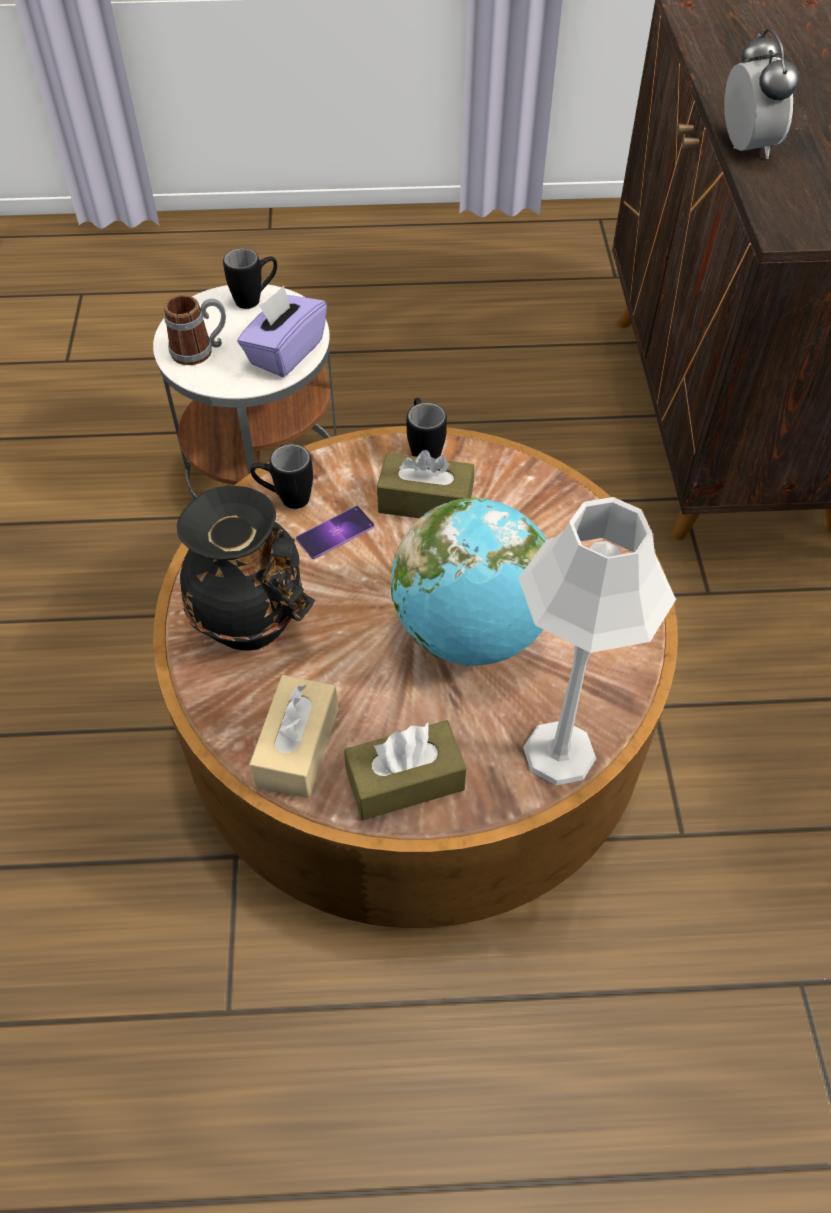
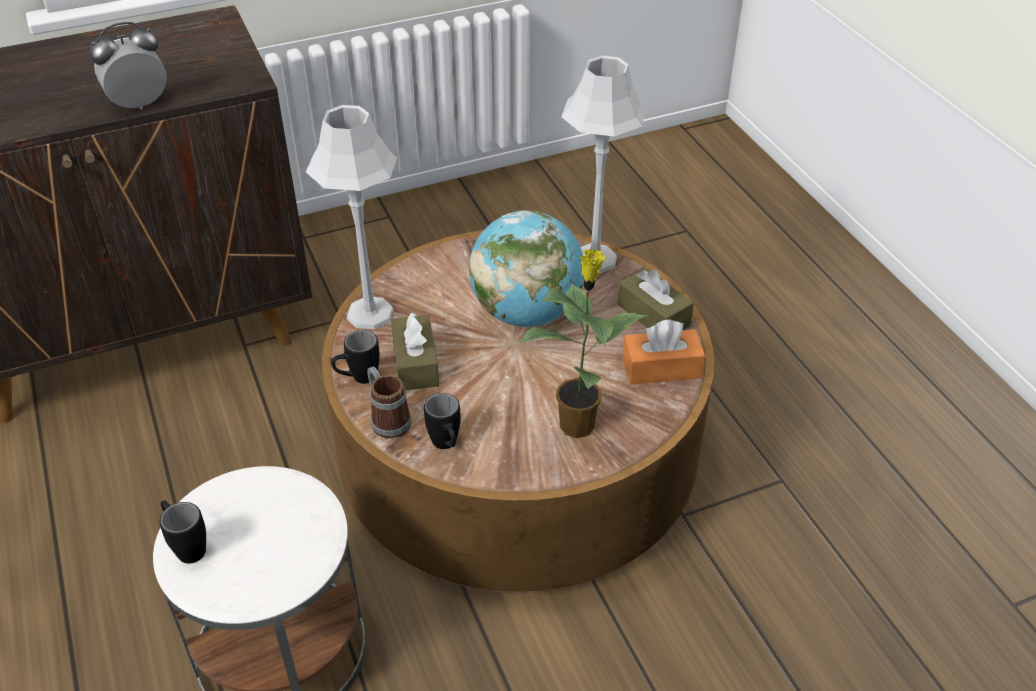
camera: 110 degrees left, 10 degrees down
(200, 350) = (284, 561): mug -> mug (387, 418)
(253, 622) = (578, 423): black vase -> potted plant
(285, 352) = (270, 491): purple tissue box -> none
(297, 747) = (661, 368): beige tissue box -> orange tissue box
(335, 532) = (470, 405): phone -> none
(531, 481) = (370, 313): none -> grey table lamp

